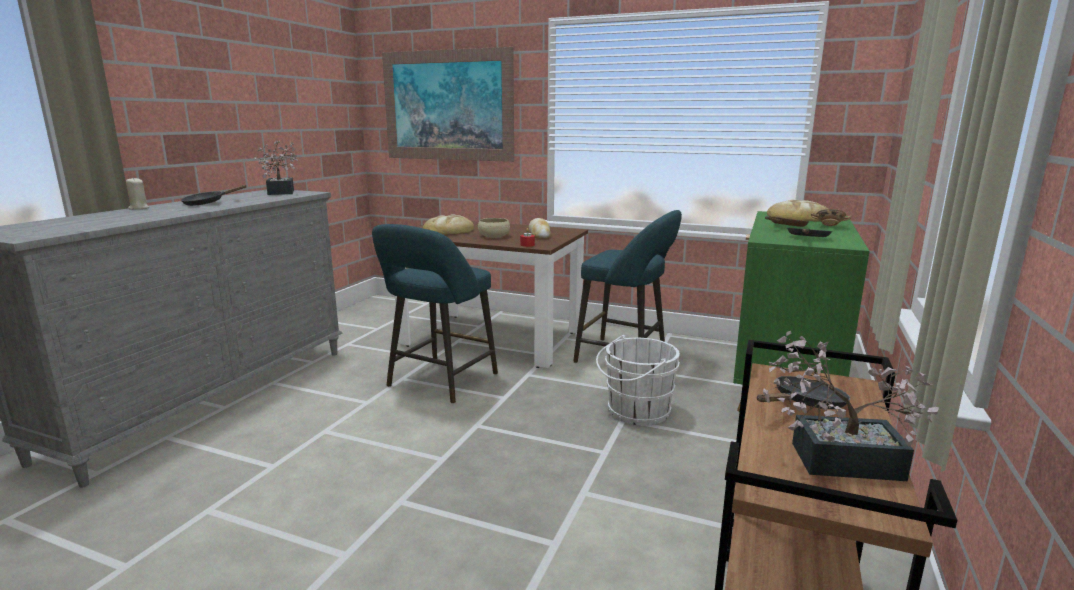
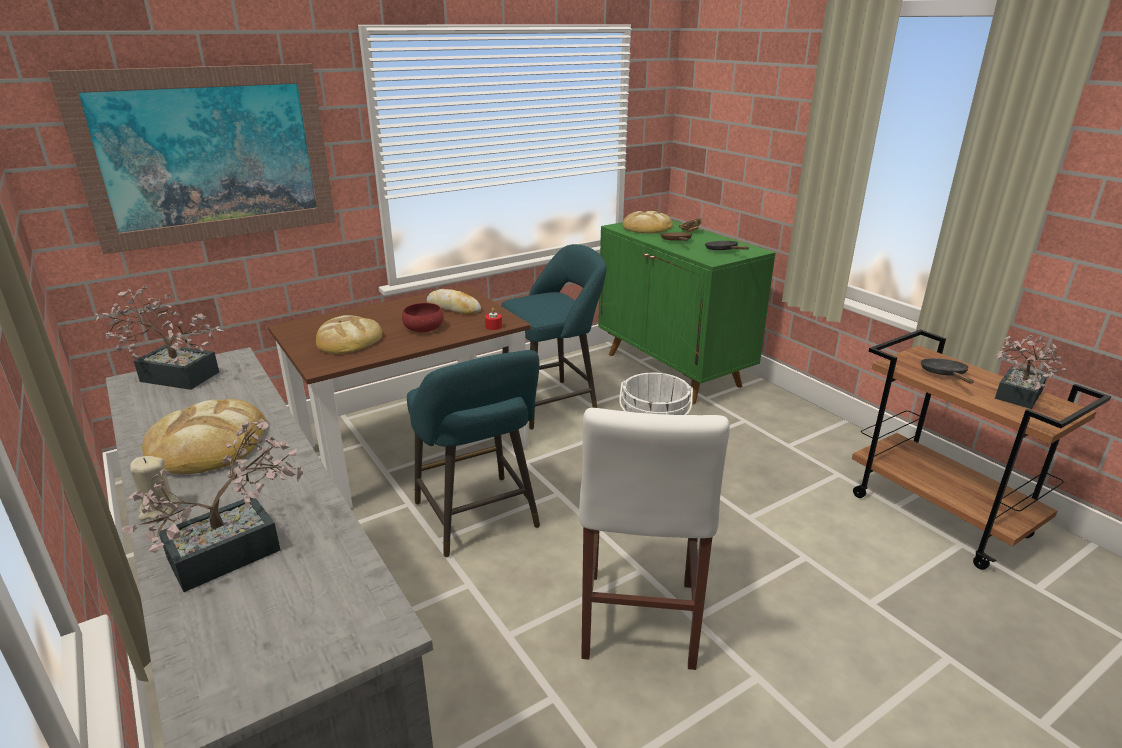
camera: 55 degrees left, 10 degrees up
(102, 218) = (238, 549): none -> potted plant
(208, 203) = (208, 444): black frying pan -> bread
(372, 476) = (638, 624): none -> white stool
(494, 236) = (424, 328): beige bowl -> red bowl

